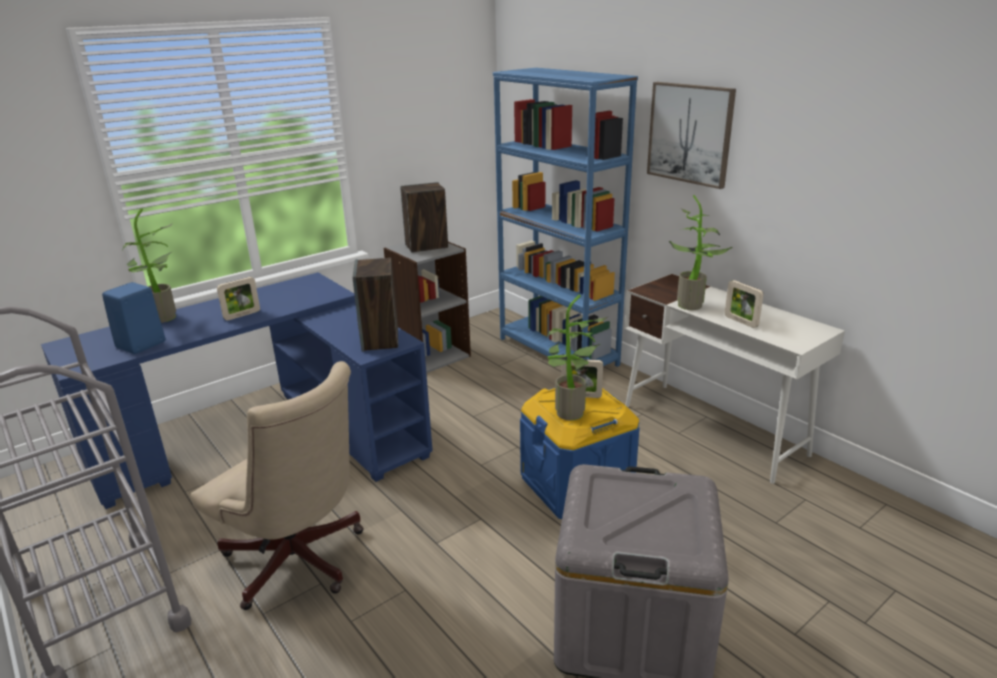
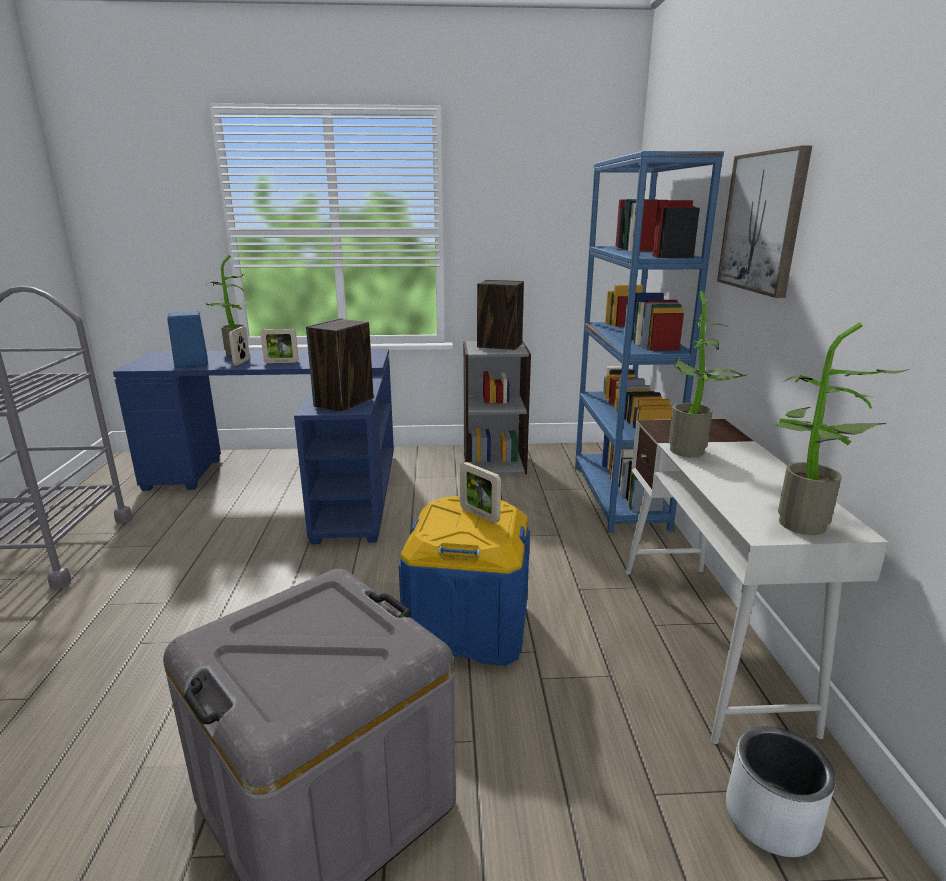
camera: 35 degrees right, 5 degrees down
(299, 564) = (176, 580): beige office chair -> none
(570, 415) = (437, 528): potted plant -> potted plant (800, 527)
(740, 322) = (726, 484): picture frame -> picture frame (242, 362)
(828, 505) = (770, 818): none -> grey planter

